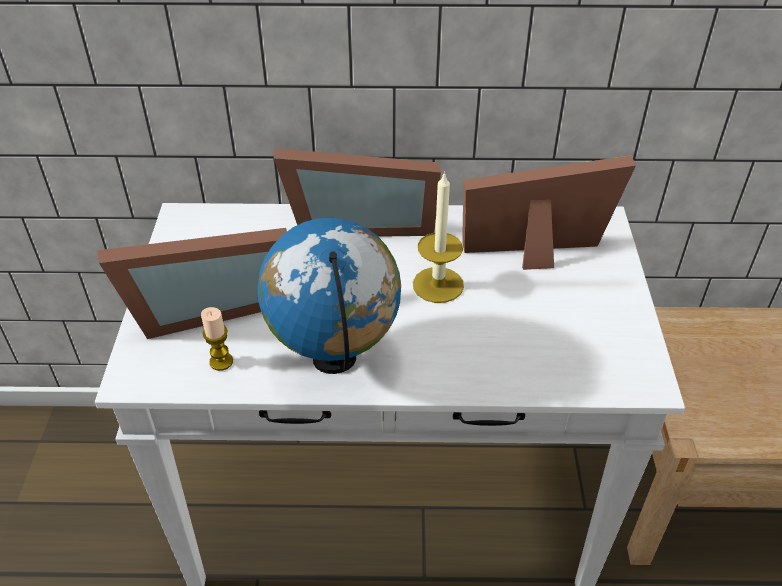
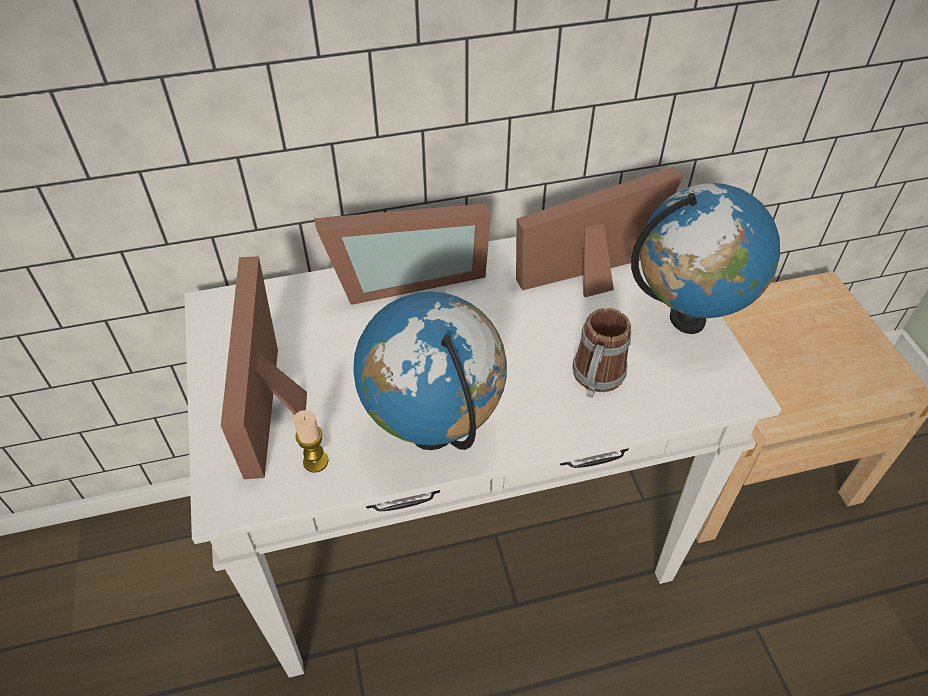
camera: 15 degrees left, 5 degrees up
(209, 306) = (279, 402): picture frame -> picture frame turned 120 degrees clockwise
(438, 285) = (508, 330): candle -> none
(505, 345) = (595, 380): none -> mug
(618, 307) = (687, 319): none -> globe

